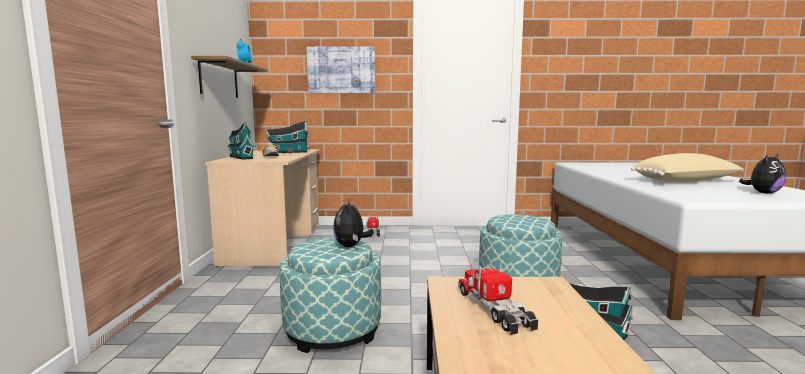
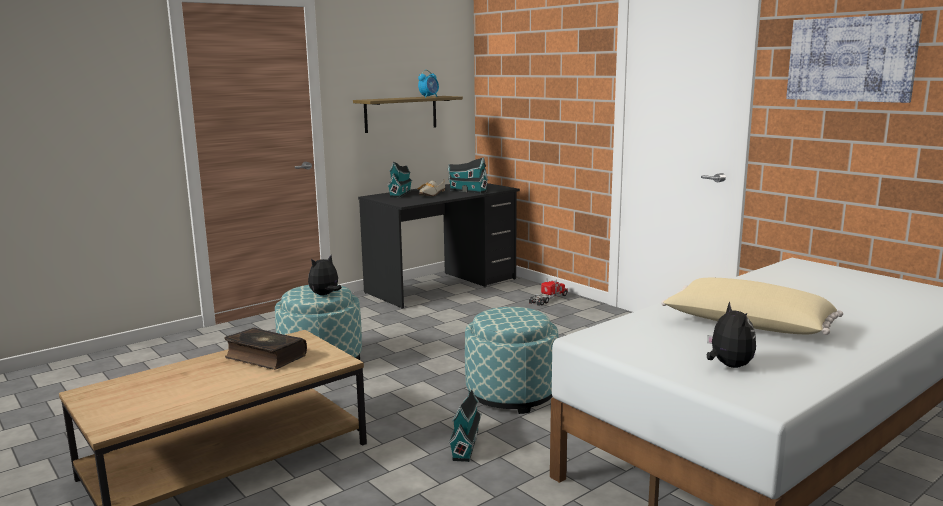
camera: 50 degrees right, 5 degrees up
(275, 243) = (442, 286): beige desk -> black desk
(341, 70) = (545, 94): picture -> picture (851, 59)
(494, 309) = (265, 357): toy truck -> book
(763, 193) = (728, 365): plush toy -> plush toy turned 120 degrees counterclockwise

